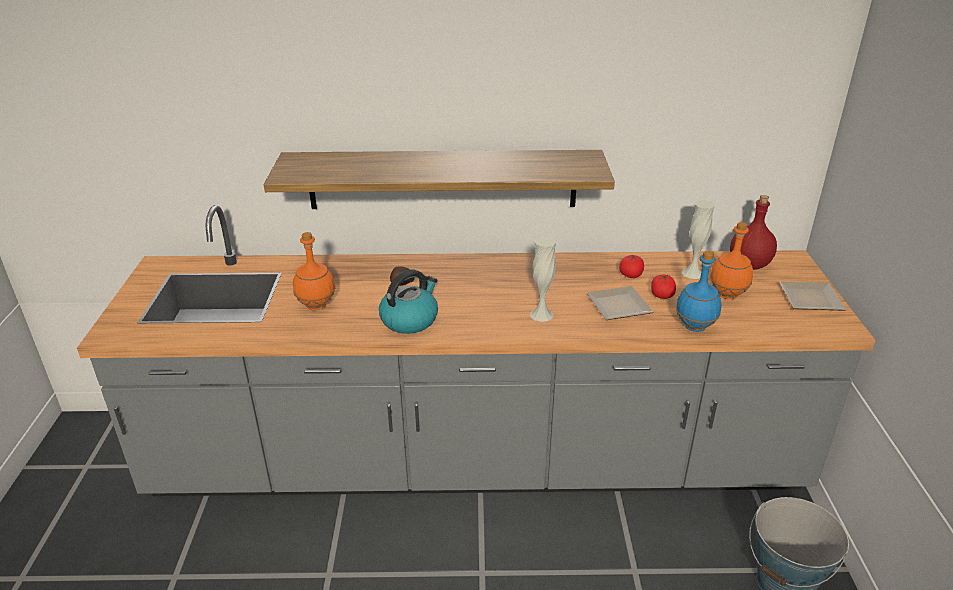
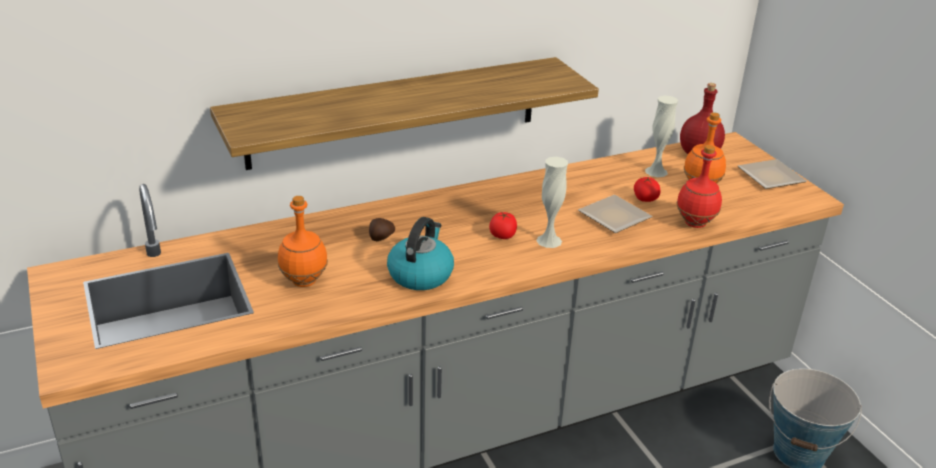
camera: 25 degrees left, 0 degrees up
(630, 275) = (602, 184): tomato -> tomato (502, 235)
(695, 327) = (695, 223): blue bottle -> red bottle

